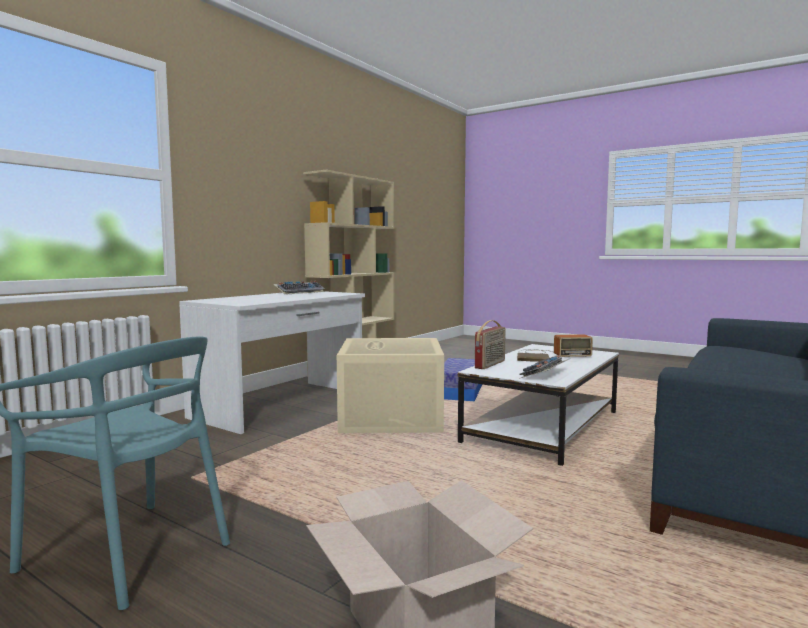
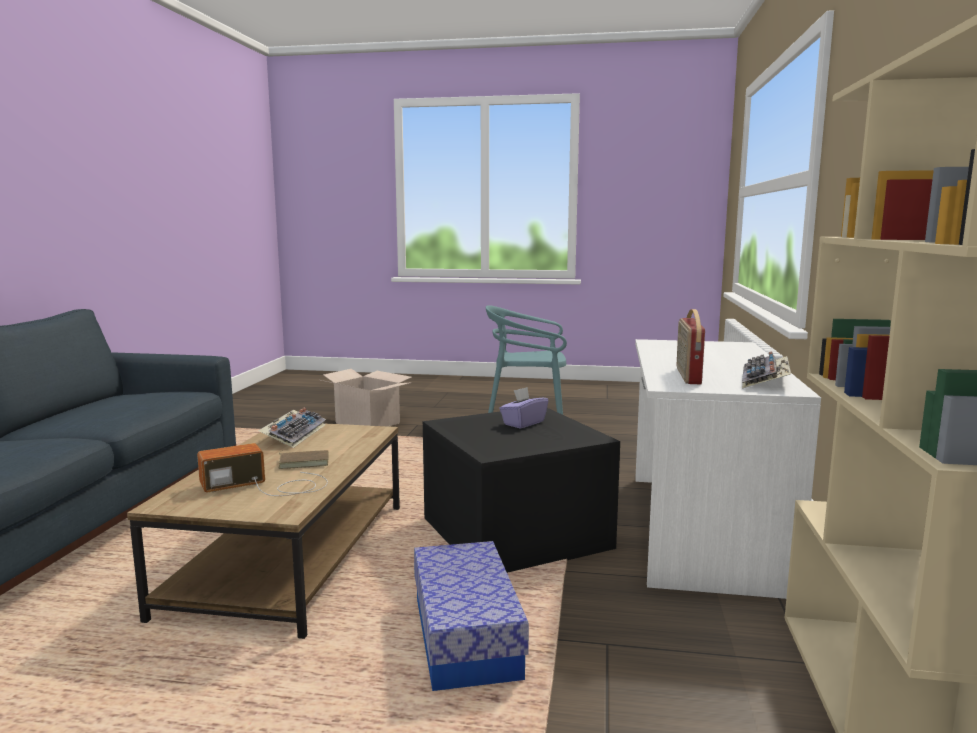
camera: 155 degrees right, 5 degrees up
(378, 347) = (523, 423): none -> purple tissue box
(392, 418) = (512, 533): beige storage box -> black storage box
(490, 364) = (364, 443): radio -> radio (687, 376)
(543, 427) = (292, 556): white coffee table -> brown coffee table

